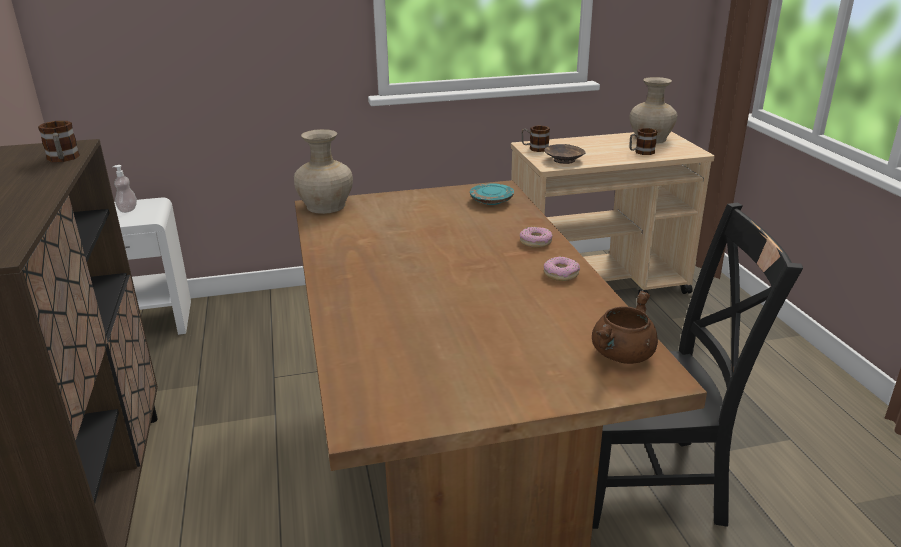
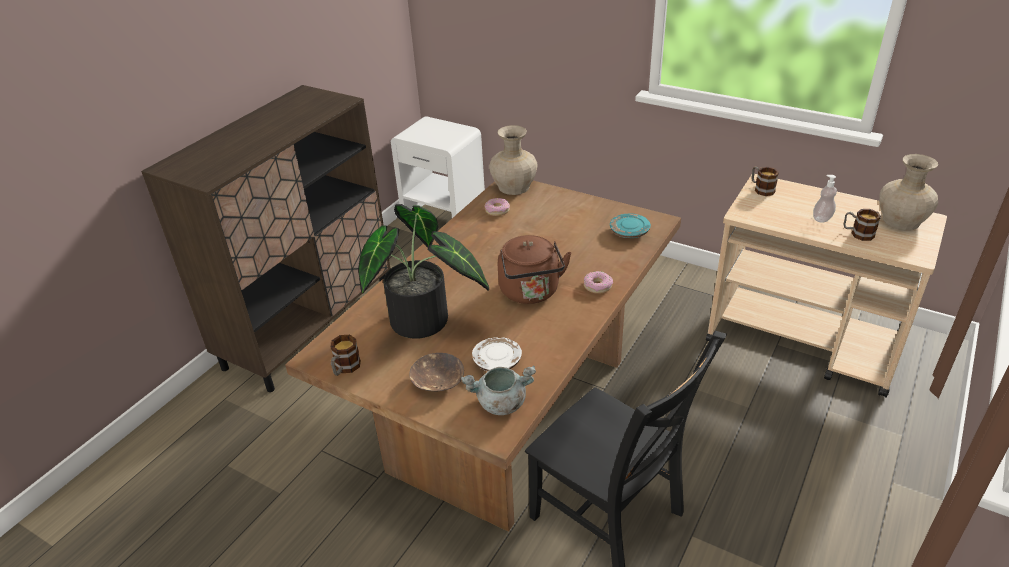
camera: 45 degrees right, 10 degrees up
(63, 159) = (323, 112): mug -> mug (345, 368)
(128, 210) = (444, 131): soap dispenser -> soap dispenser (822, 218)
(432, 336) = (423, 325): none -> potted plant
(489, 269) = (531, 293): none -> brown kettle
(557, 328) = (497, 361): none -> white plate
(561, 274) = (568, 322): donut -> donut (497, 210)
(564, 160) = (765, 213): brown bowl -> brown bowl (437, 381)
(622, 355) = (500, 404): brown cooking pot -> grey cooking pot

